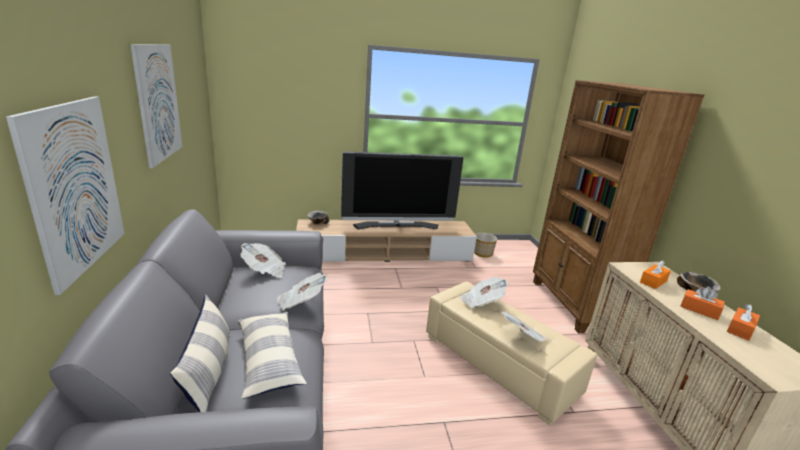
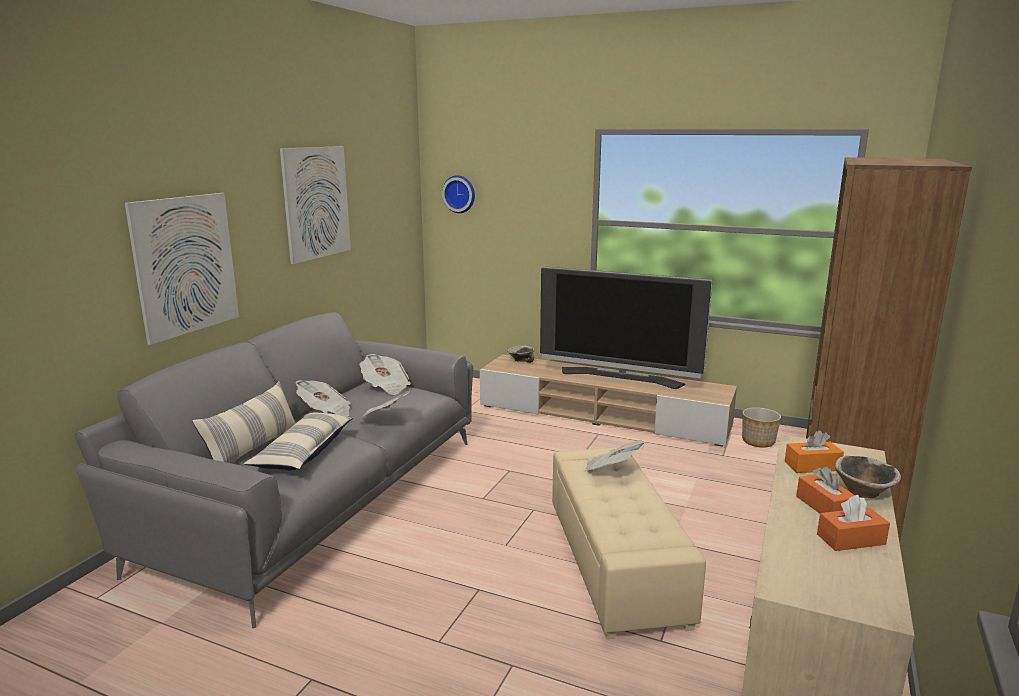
camera: 35 degrees right, 5 degrees down
(249, 91) = (459, 194): none -> wall clock
(522, 338) = (613, 515): newspaper -> newspaper (326, 412)

